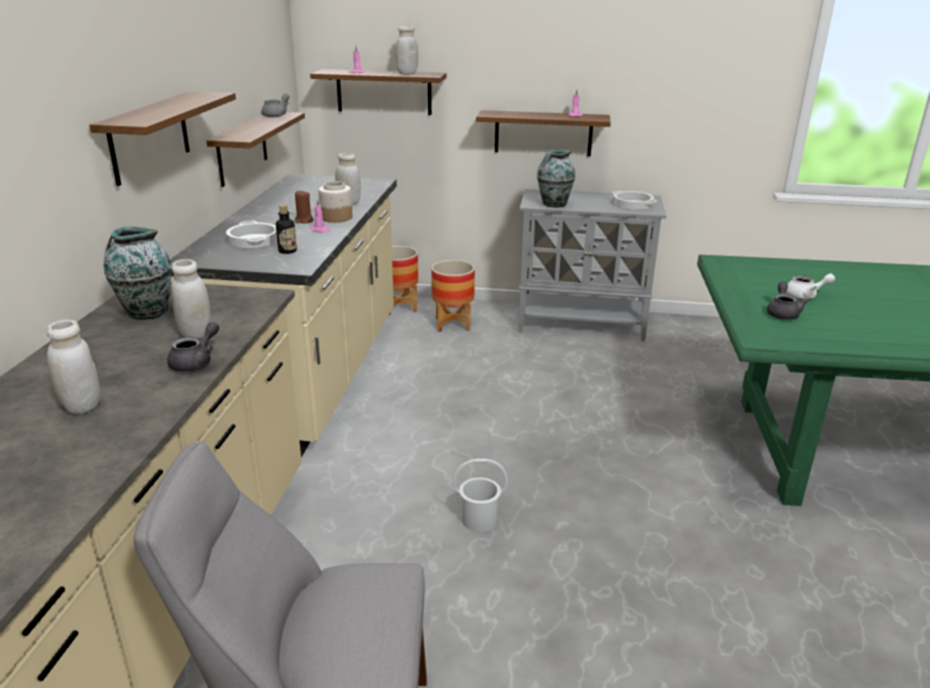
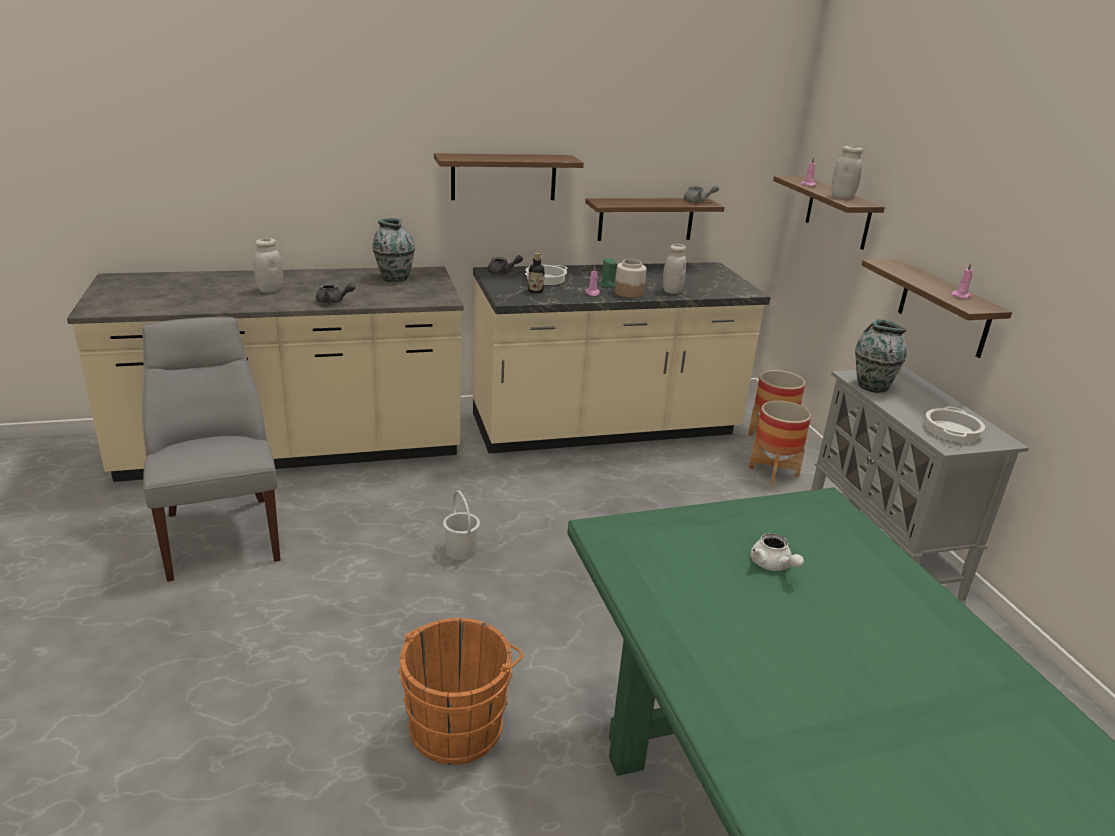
camera: 65 degrees right, 0 degrees up
(195, 333) = (373, 294): white jar -> none
(304, 221) = (607, 285): brown candle -> green candle
(741, 578) = (459, 724): none -> orange bucket
(782, 313) = (694, 547): grey teapot -> grey teapot (503, 273)

